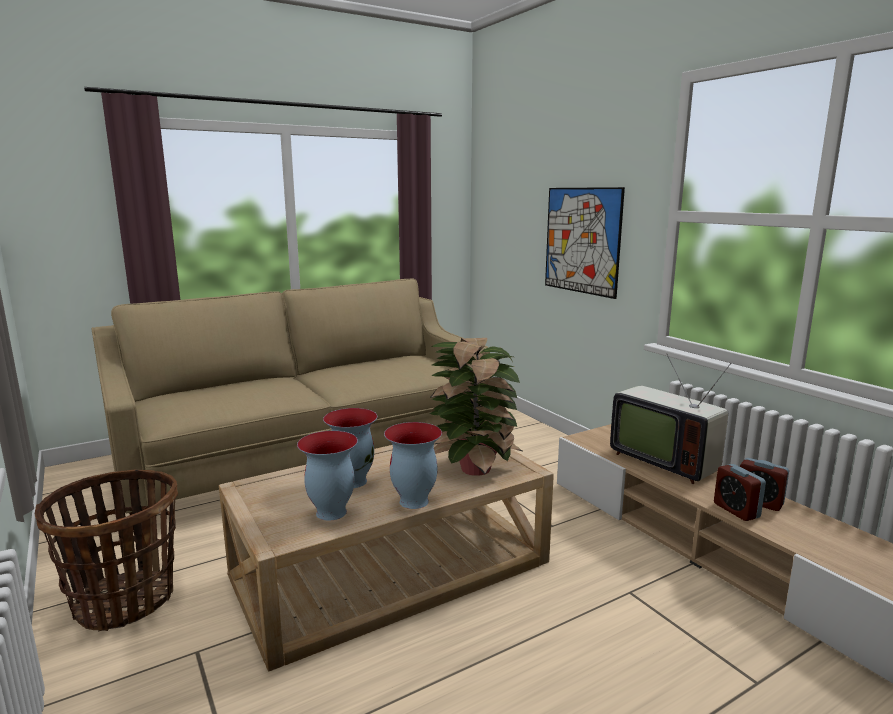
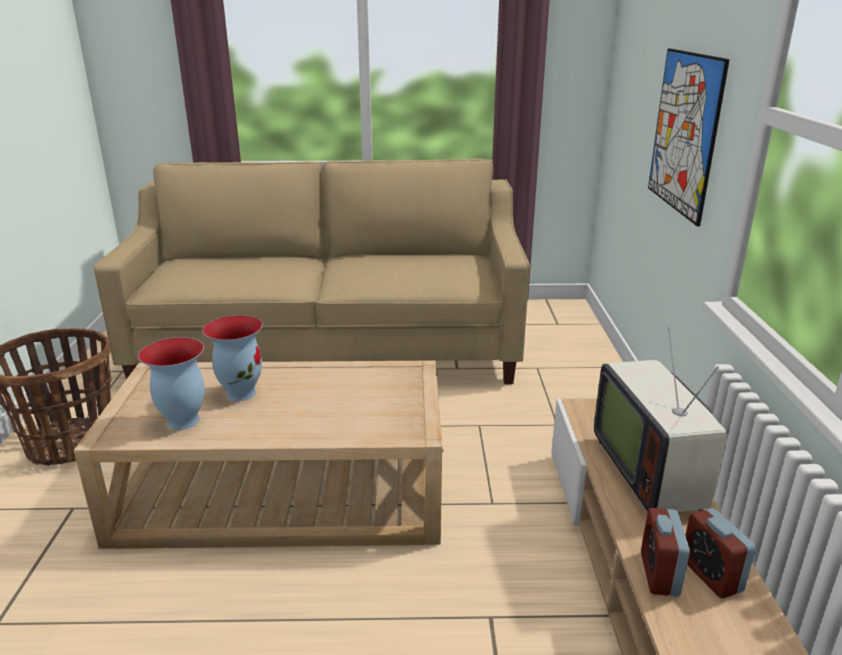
camera: 30 degrees right, 10 degrees up
(414, 502) = (260, 434): vase -> none
(475, 467) = (370, 412): potted plant -> none

